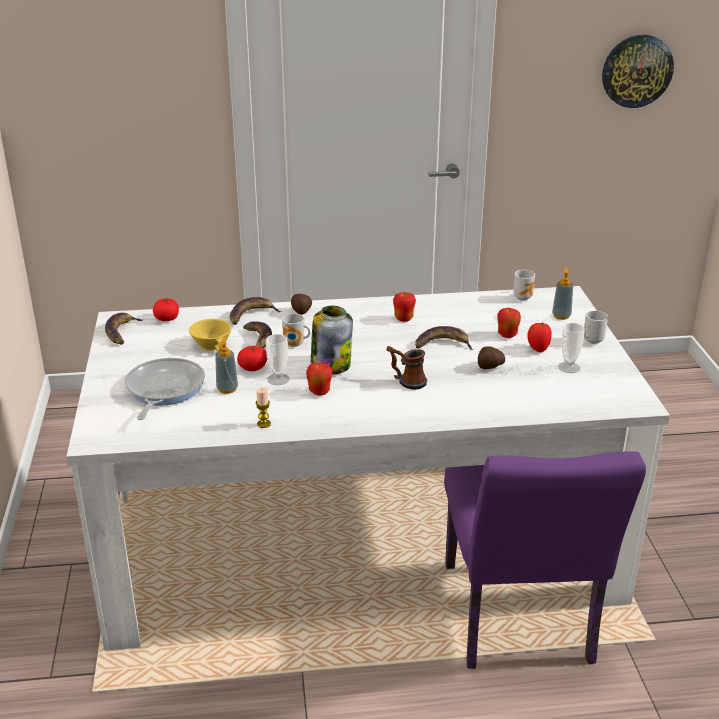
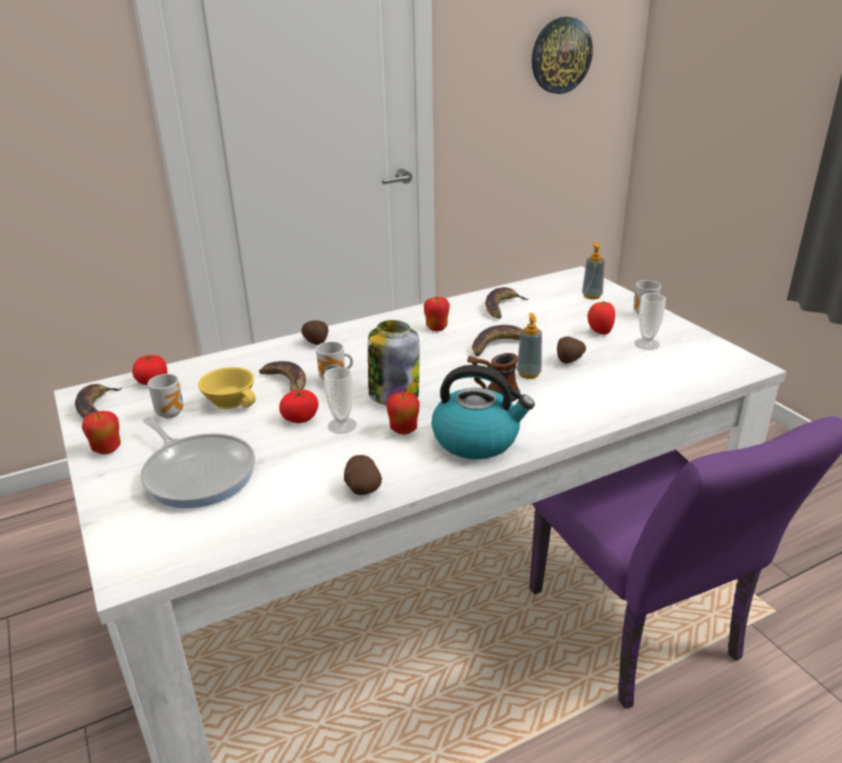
camera: 20 degrees left, 0 degrees up
(163, 390) = (198, 473): frying pan -> frying pan turned 150 degrees clockwise
(227, 389) = (284, 452): soap dispenser -> soap dispenser (528, 374)
(251, 315) = (259, 356): banana -> banana (502, 307)
(263, 424) = (362, 487): candle -> potato
(367, 410) = (477, 439): none -> kettle
(507, 335) = (557, 324): apple -> apple (107, 449)
(523, 297) = (540, 285): mug -> mug (172, 413)

